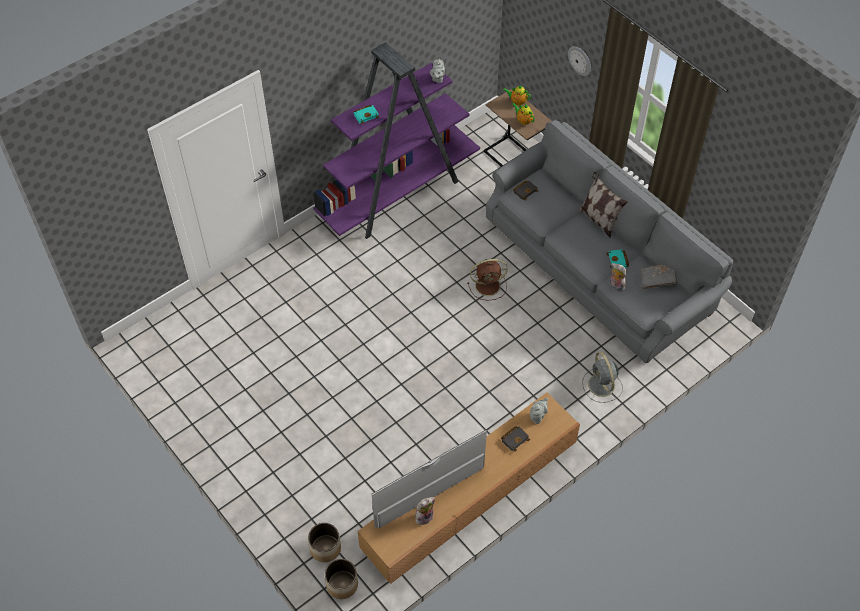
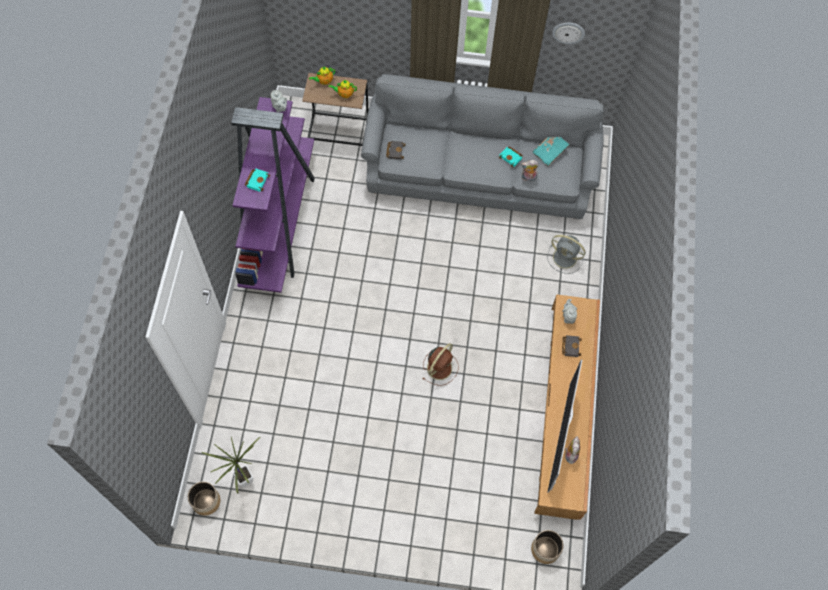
camera: 45 degrees left, 10 degrees up
(181, 350) = (245, 483): none -> potted plant
(325, 548) = (508, 535): planter -> planter (206, 502)
(489, 285) = (419, 244): brown fan -> brown fan (440, 367)
(580, 60) = (376, 16): wall clock -> wall clock (568, 32)
(599, 219) = (467, 135): pillow -> none
(657, 280) = (550, 152): grey book -> turquoise book

